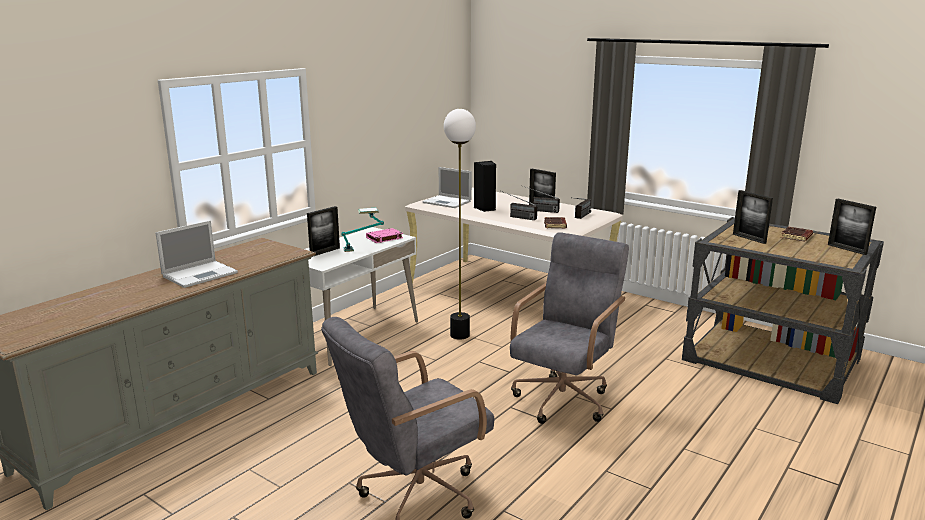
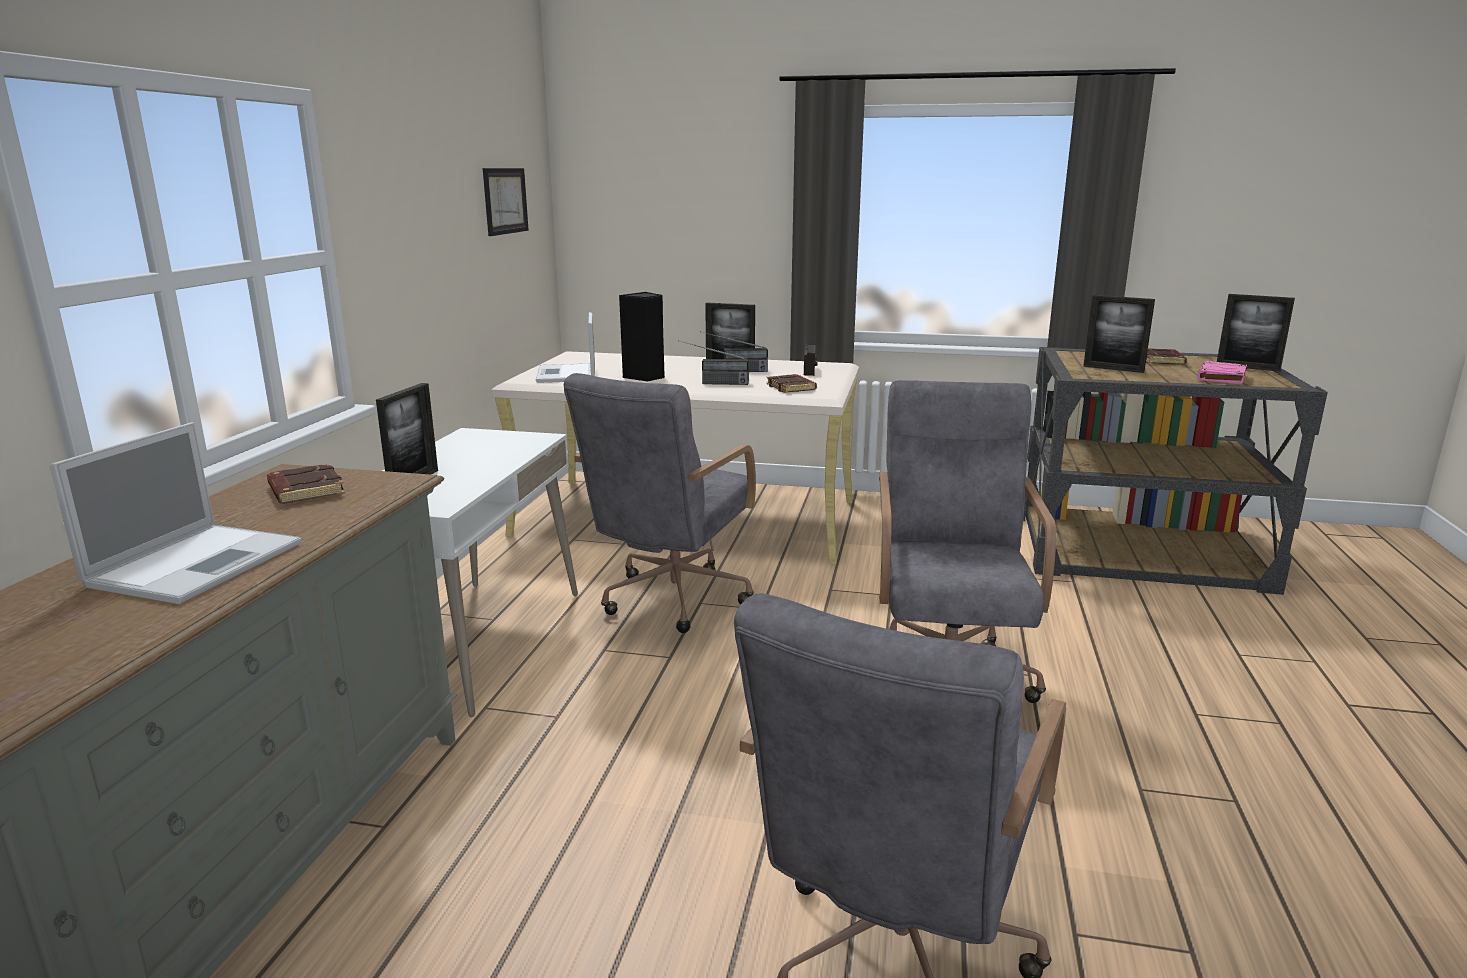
camera: 25 degrees left, 0 degrees up
(259, 251) = (304, 490): none -> brown book
(363, 249) = (489, 465): table lamp -> none
(384, 238) = (509, 443): pink book -> pink book (1221, 377)
(430, 104) = (505, 201): none -> picture
(448, 202) = (567, 374): laptop -> laptop turned 75 degrees clockwise
(459, 335) = (671, 603): floor lamp -> grey office chair

